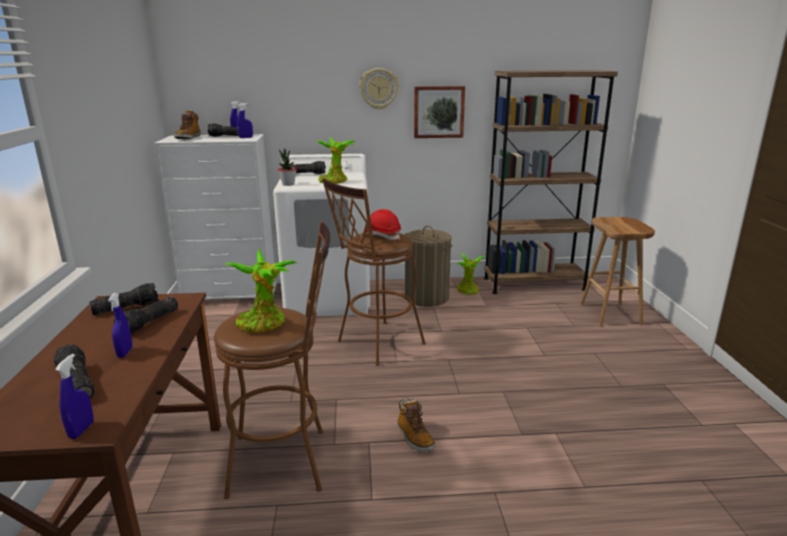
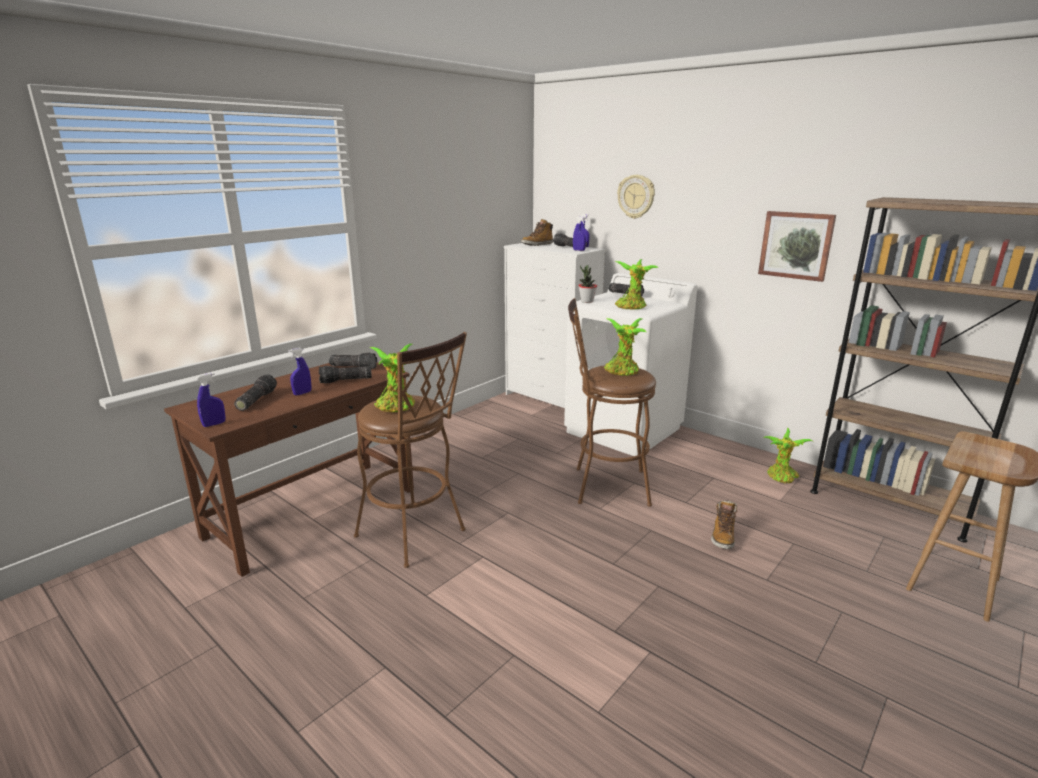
camera: 45 degrees right, 0 degrees up
(378, 88) = (726, 211): wall clock -> wall clock (636, 196)
(382, 236) = (622, 372): red hard hat -> potted plant
(414, 437) = (520, 574): boot -> boot (722, 537)
(426, 297) = (721, 465): laundry basket -> none

